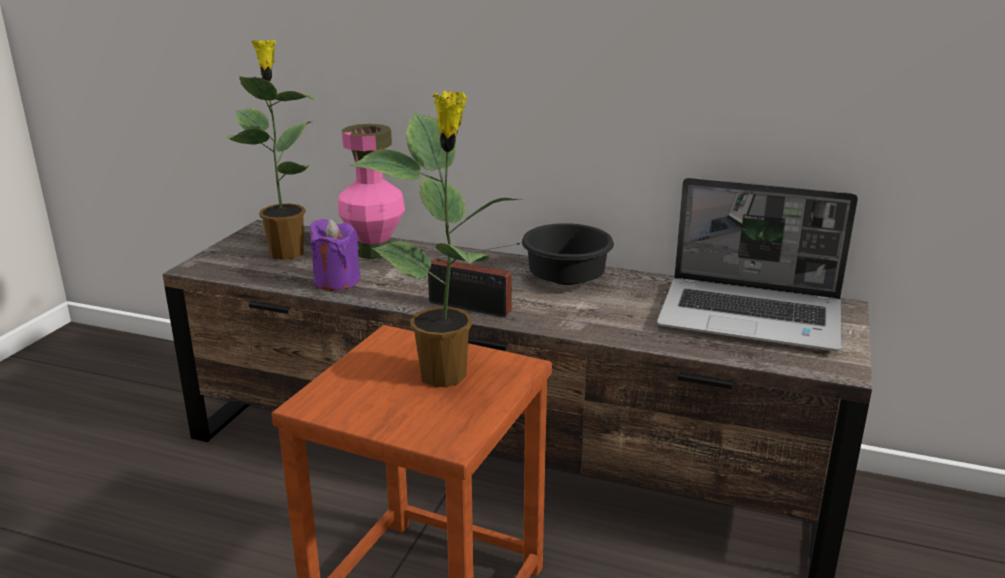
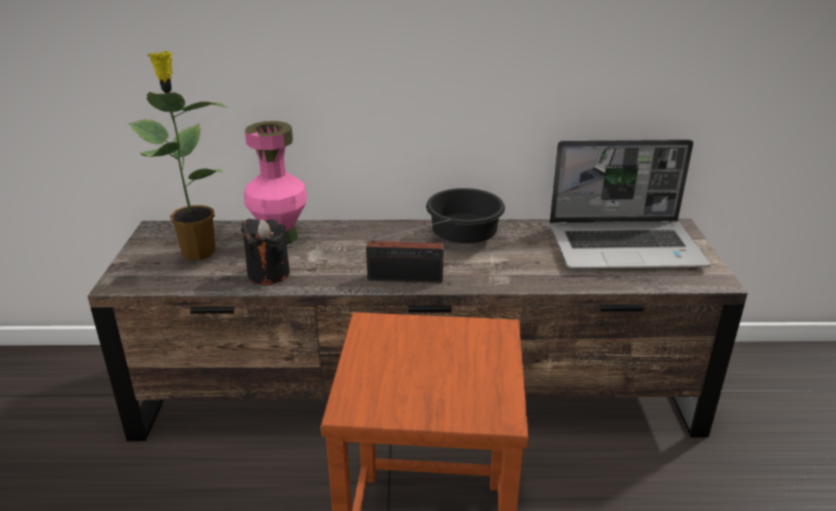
camera: 20 degrees left, 5 degrees up
(336, 281) = (268, 274): purple candle -> black candle
(446, 376) = (447, 353): potted plant -> none

